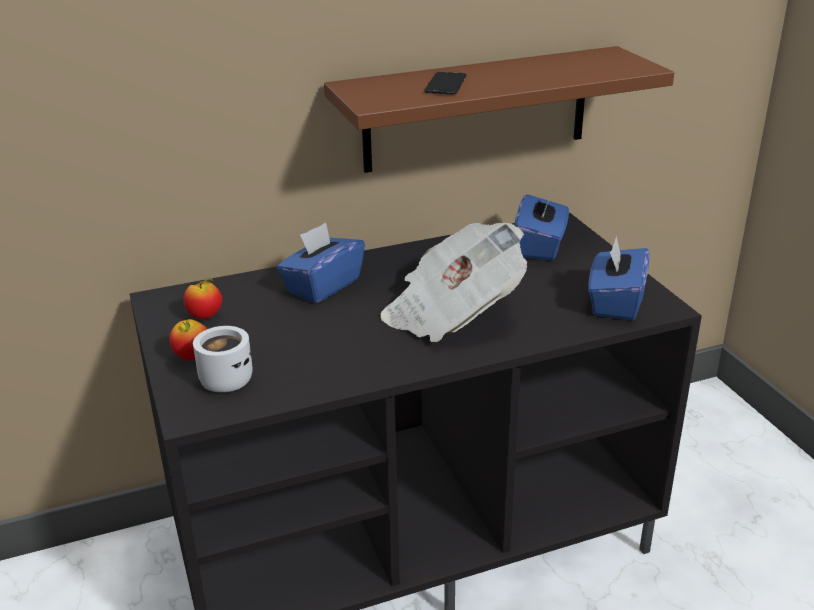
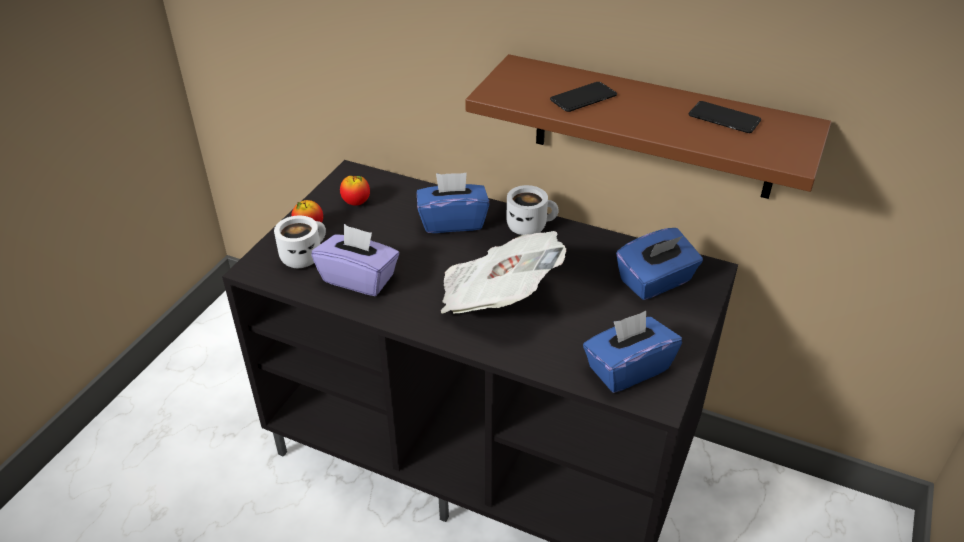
camera: 45 degrees right, 10 degrees up
(313, 364) = (359, 278): none -> purple tissue box
(391, 258) = (530, 225): none -> white mug
(559, 64) = (724, 118): none -> phone

